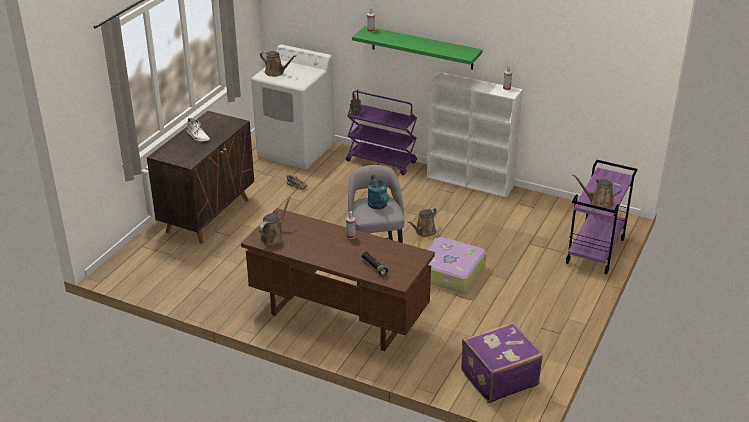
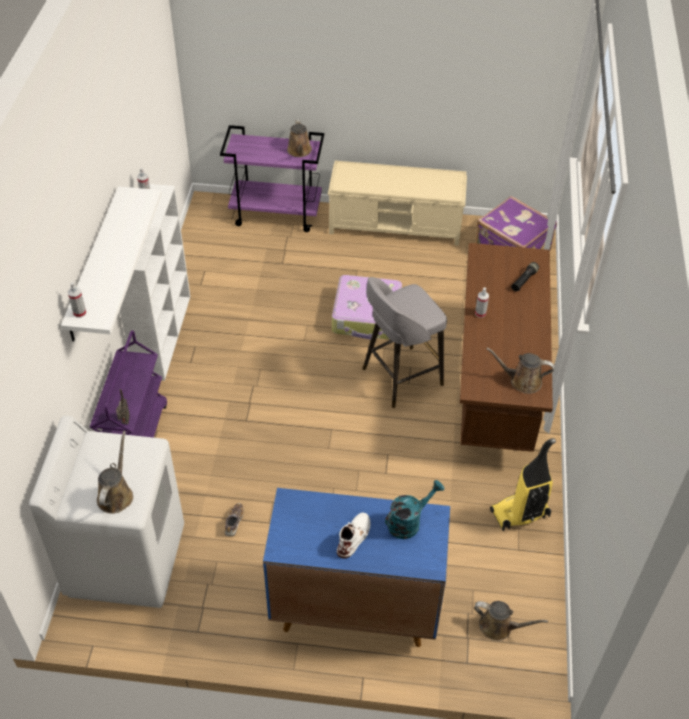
camera: 110 degrees left, 15 degrees up
(208, 215) = (354, 607): brown cabinet -> blue cabinet
(221, 296) = (519, 514): none -> vacuum cleaner
(378, 206) = (404, 306): turquoise watering can -> turquoise watering can (409, 522)
(422, 48) = (94, 264): green shelf -> white shelf
(424, 232) = (296, 354): brown watering can -> brown watering can (499, 627)
(561, 315) = (396, 225): none -> beige bench

